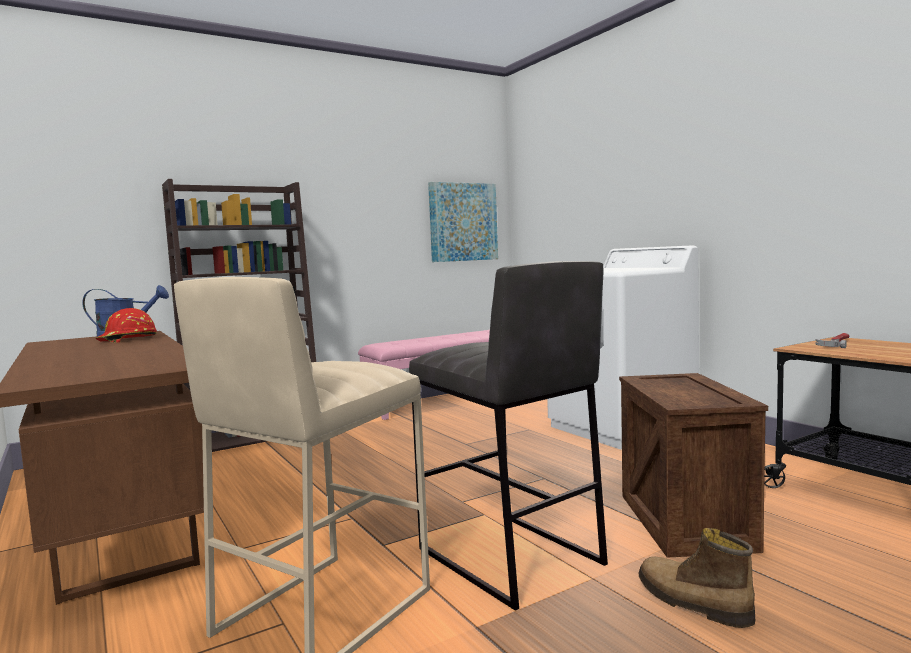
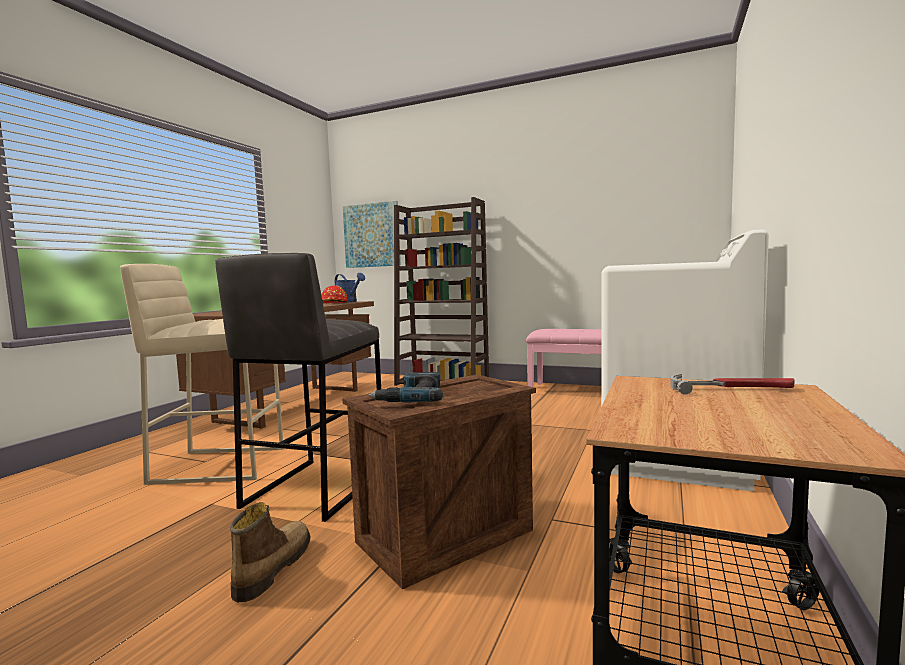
camera: 55 degrees right, 0 degrees up
(463, 222) = (660, 216): picture -> picture (372, 235)
(691, 395) = (411, 397): none -> power drill

